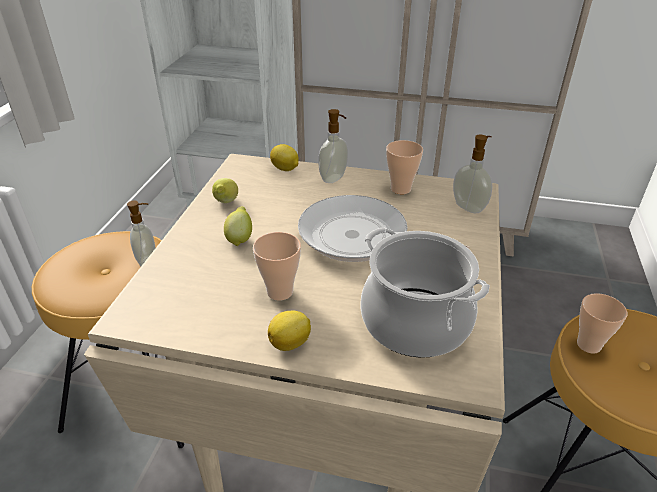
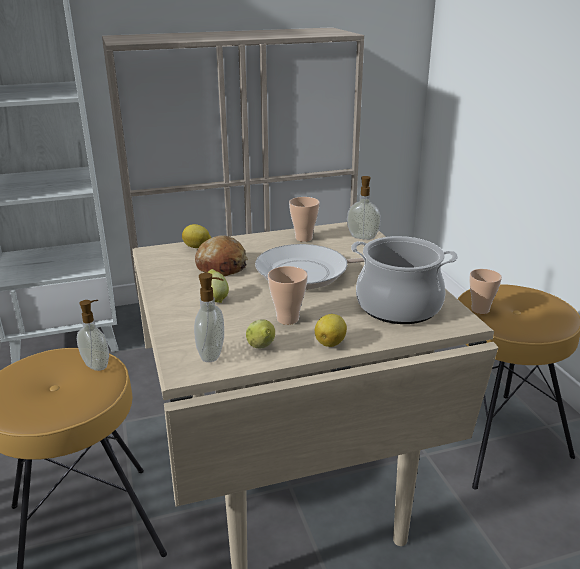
camera: 30 degrees left, 10 degrees down
(226, 203) = (174, 280): lemon -> lemon (261, 348)
(284, 200) = (222, 266): none -> bread
(334, 178) = (245, 243): soap dispenser -> soap dispenser (212, 354)

